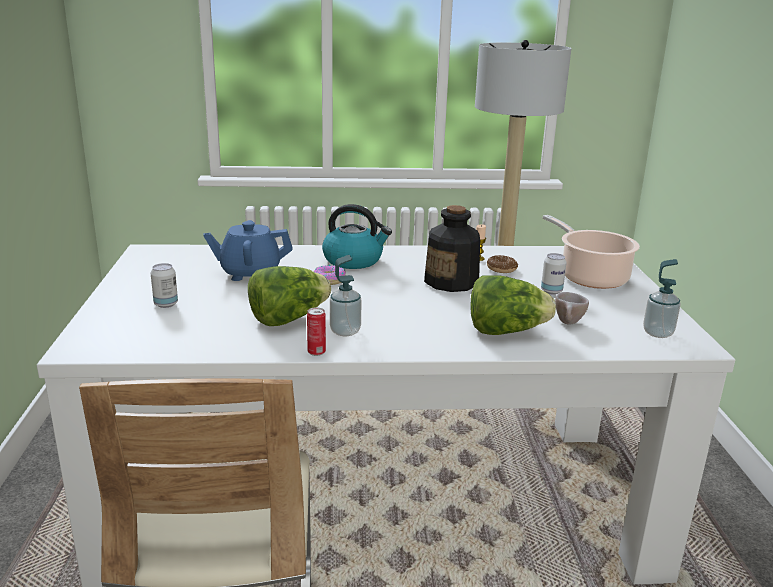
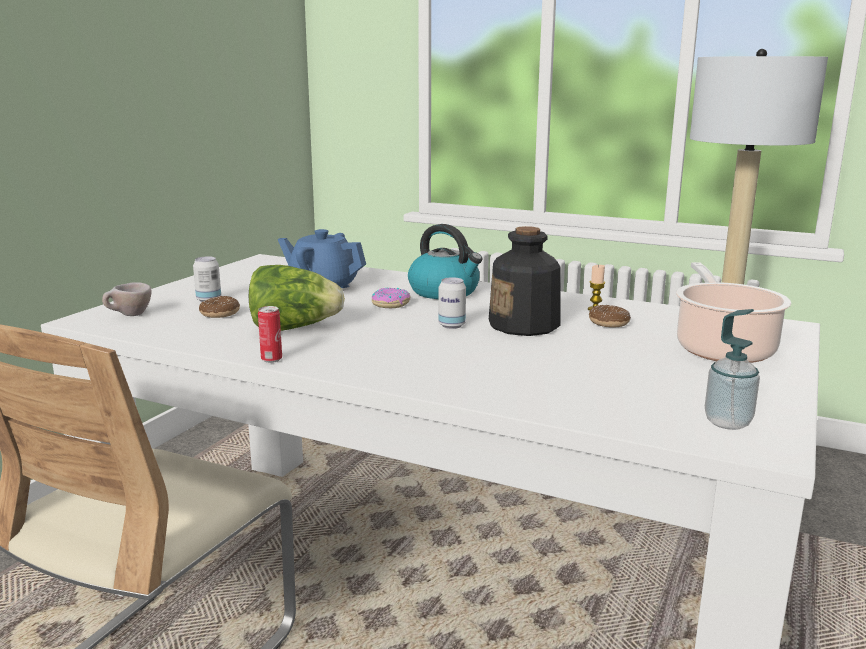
camera: 30 degrees right, 5 degrees down
(200, 317) = (220, 313): none -> donut
(345, 331) = (330, 348): soap dispenser -> none
(506, 331) = (511, 380): lettuce -> none
(551, 291) = (640, 353): can -> can (451, 325)
(569, 324) = (608, 388): beige cup -> beige cup (129, 316)

